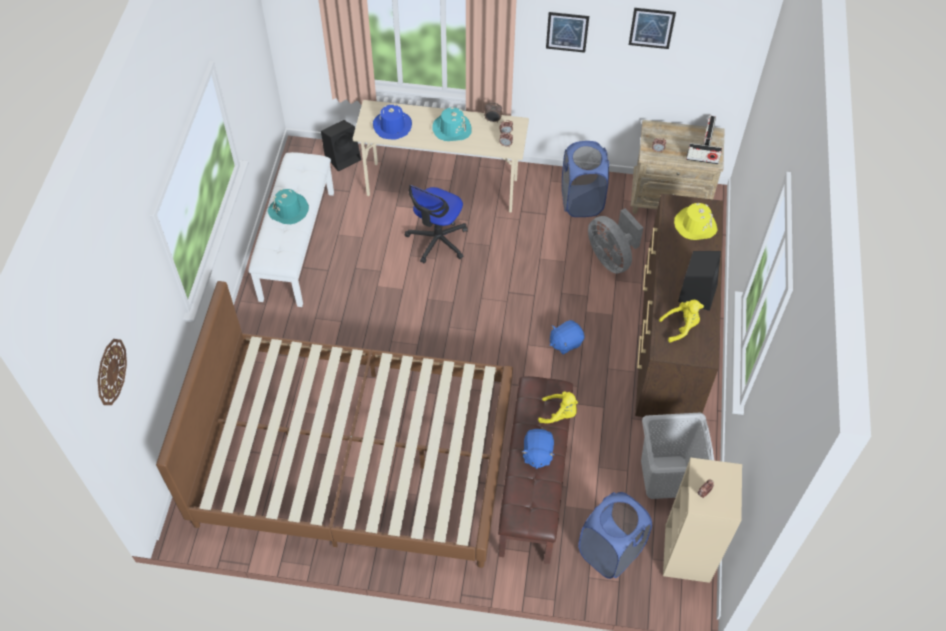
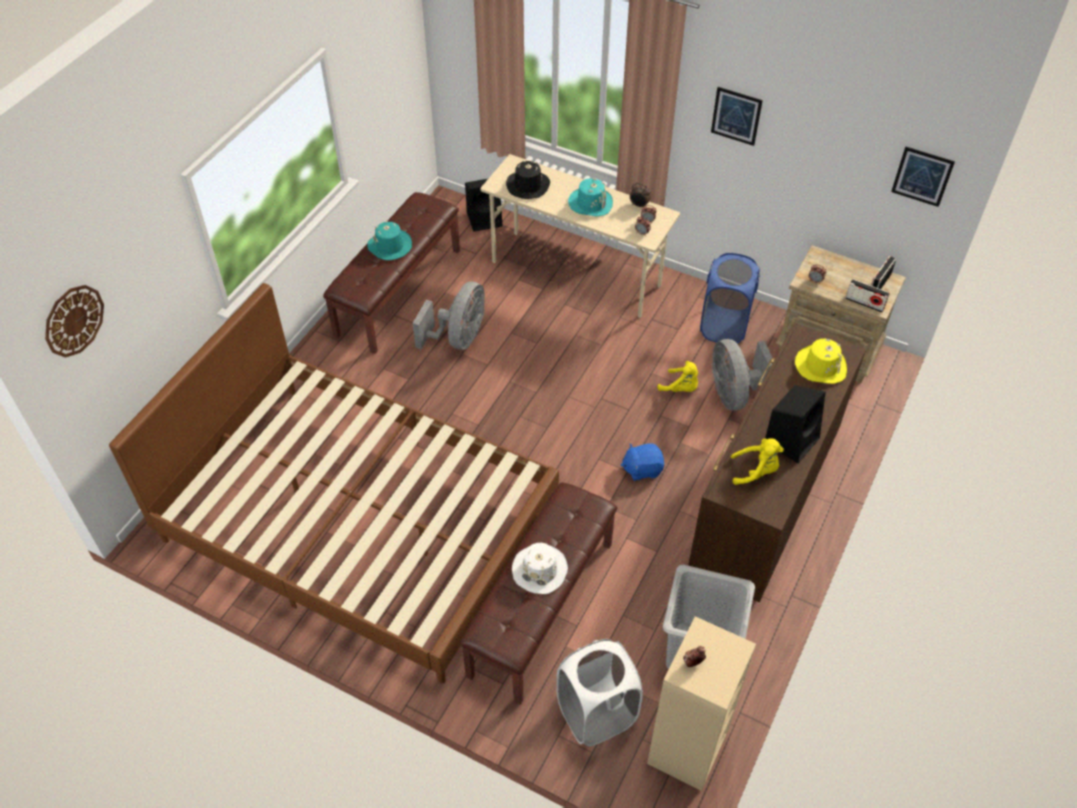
camera: 20 degrees right, 5 degrees down
(296, 244) = (398, 291): white bench -> brown bench
(368, 273) = (459, 338): none -> grey fan
(392, 126) = (527, 186): blue hat -> black hat
(437, 240) = (547, 325): office chair -> none
(537, 454) = (540, 570): blue plush toy -> white hat
(559, 414) = (585, 534): yellow plush toy -> yellow plush toy (681, 388)
(610, 551) = (596, 714): blue laundry basket -> white laundry basket
(651, 28) = (832, 129): picture -> picture (922, 176)

